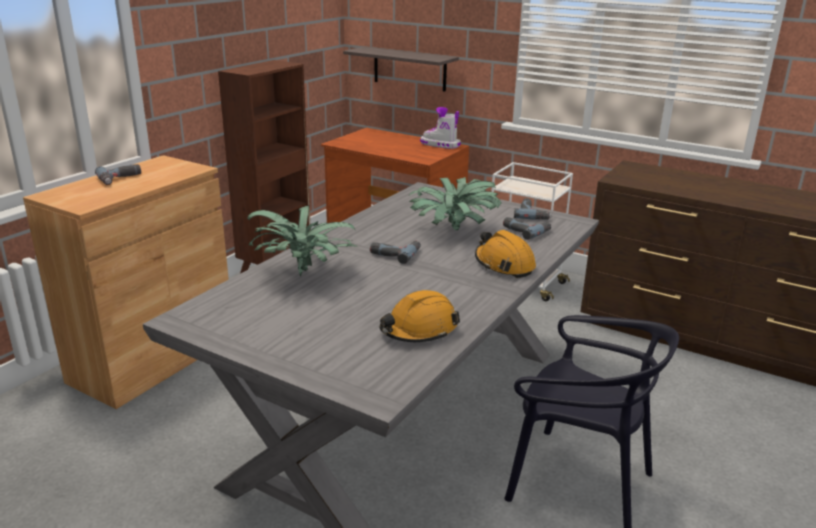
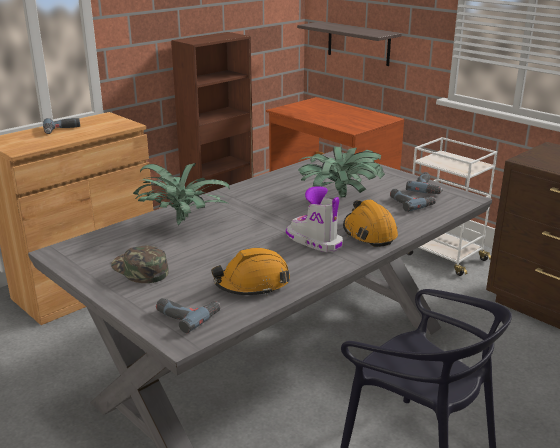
camera: 15 degrees right, 0 degrees up
(287, 329) = (139, 270): none -> green cap
(395, 253) = (273, 213): power drill -> power drill (187, 315)
(440, 145) = (375, 116): boot -> boot (313, 241)

